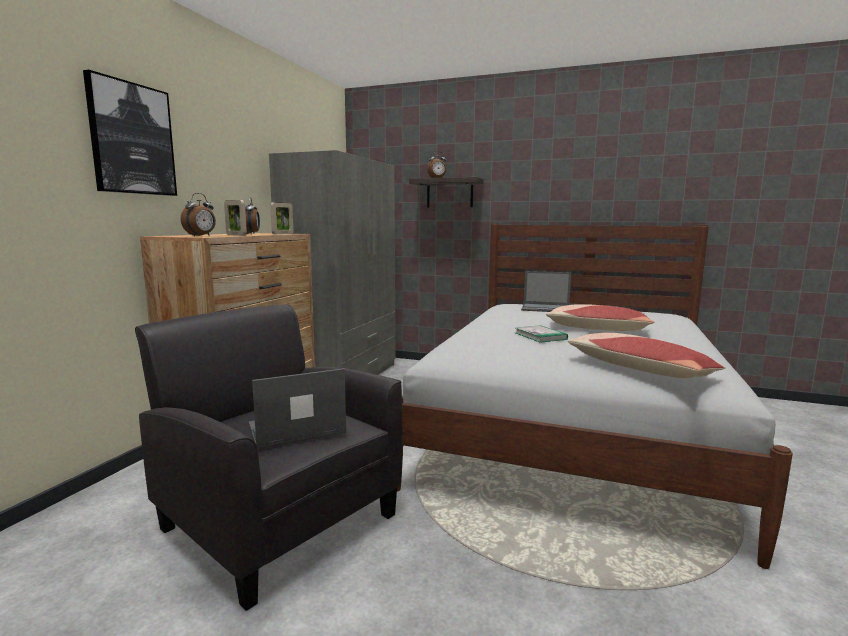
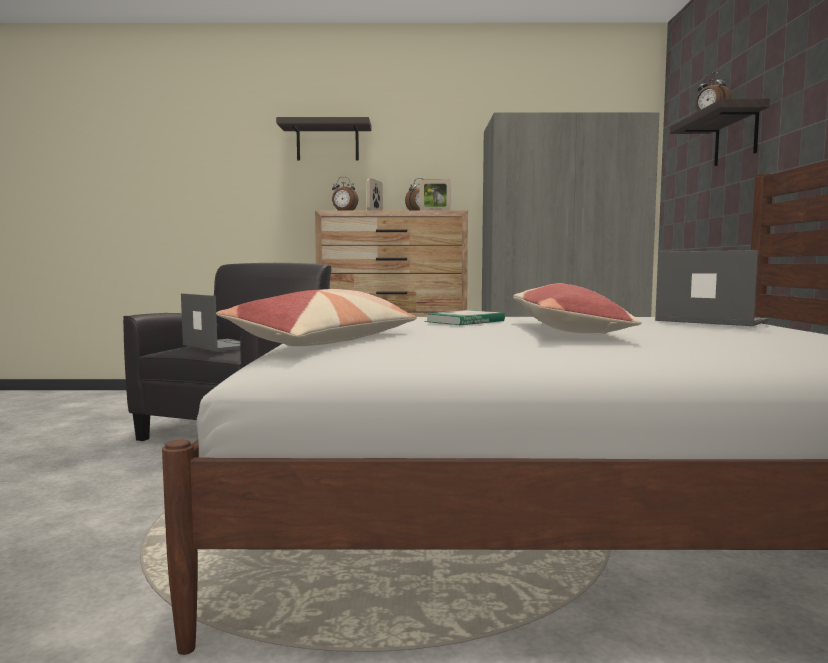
camera: 70 degrees right, 5 degrees down
(132, 139) = (327, 142): picture -> shelf
(546, 308) = (709, 321): laptop -> laptop turned 135 degrees clockwise

